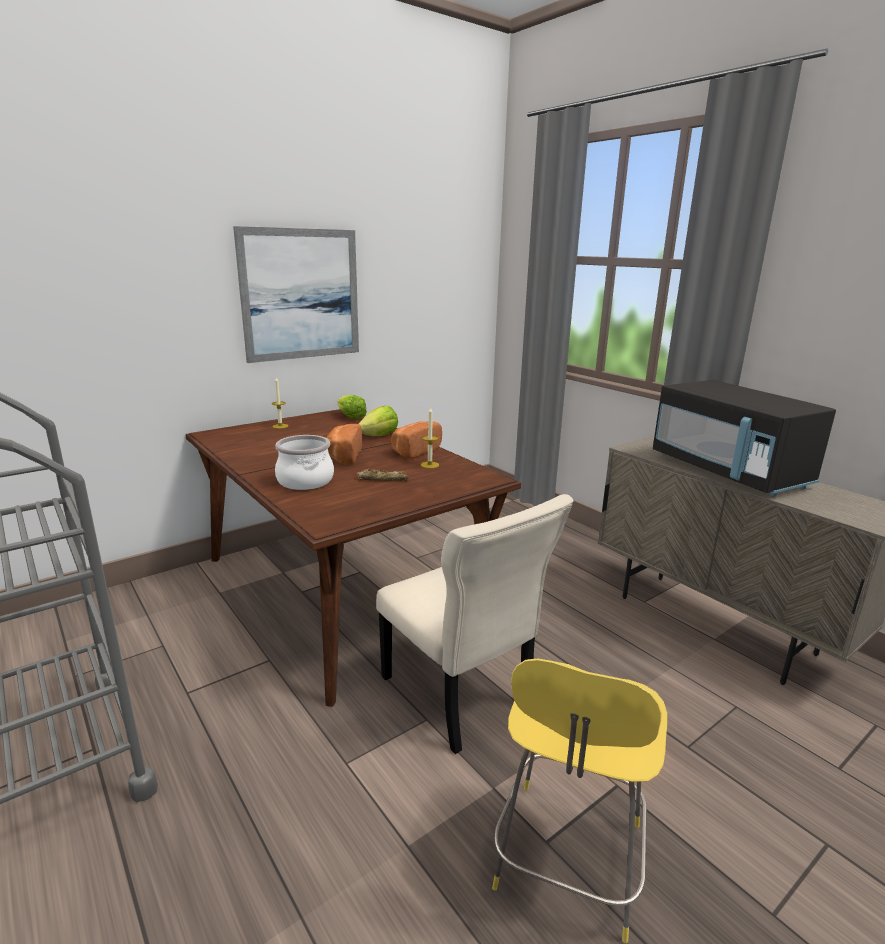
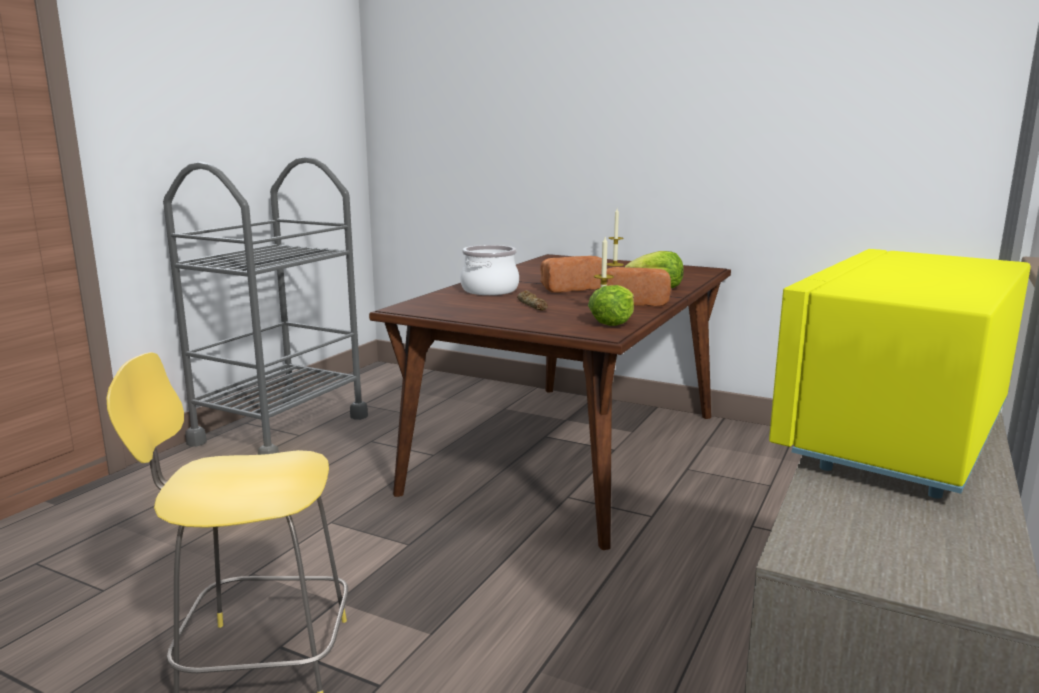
camera: 65 degrees right, 5 degrees down
(301, 294) = (679, 121): picture -> none
(350, 417) = (695, 273): lettuce -> lettuce (613, 321)
(460, 696) = (456, 554): beige chair -> none
(728, 472) = (892, 434): black microwave -> yellow microwave

